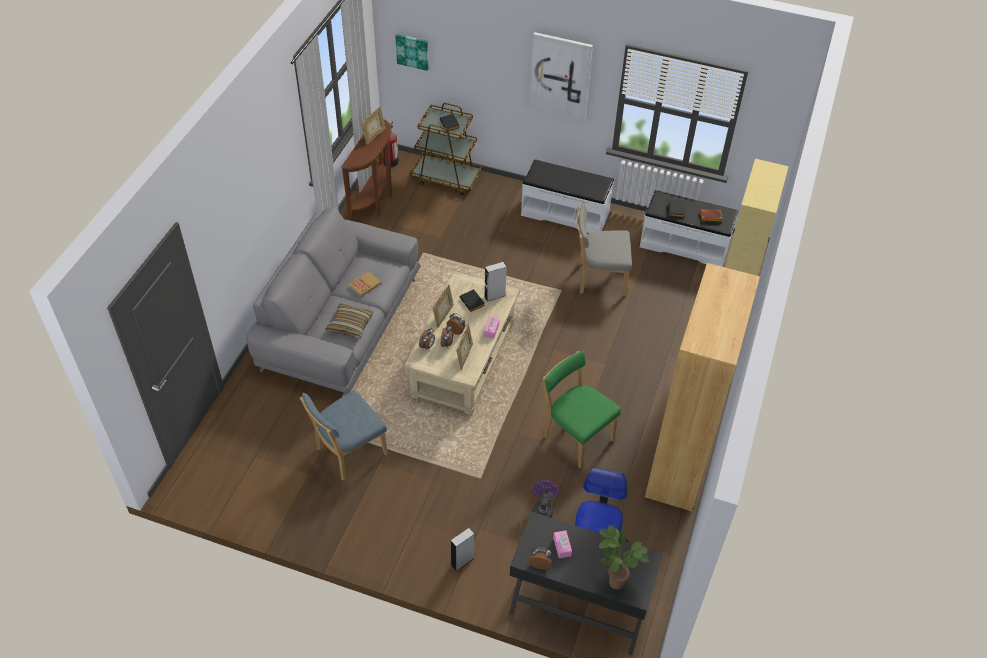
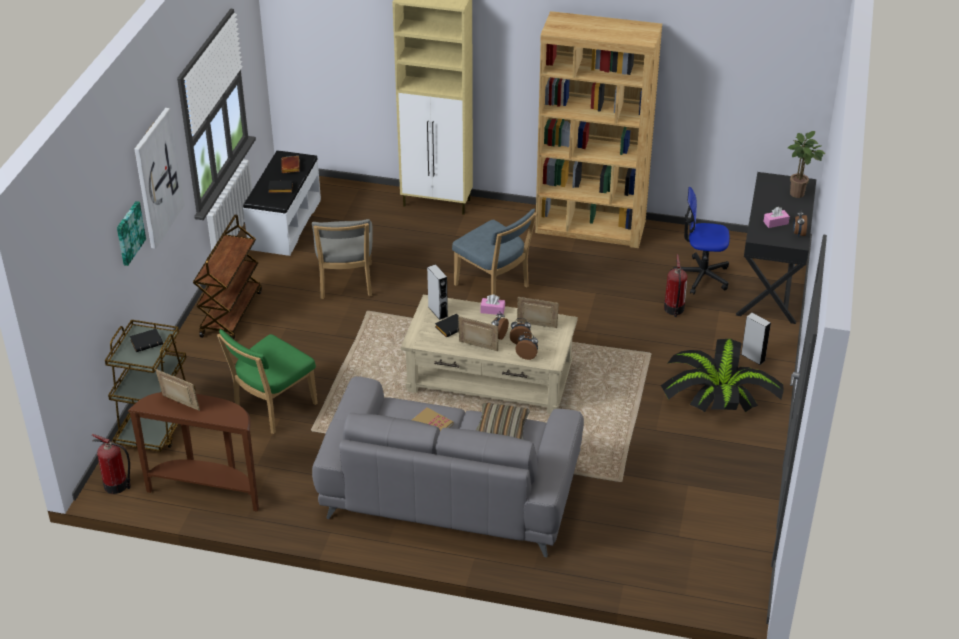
camera: 95 degrees left, 10 degrees down
(348, 453) = (649, 456): blue chair -> blue chair (494, 287)
(412, 51) = (69, 315): picture -> picture (129, 233)
(417, 520) = (718, 392): none -> potted plant
(542, 509) = (674, 309): purple fan -> fire extinguisher
(565, 213) = (231, 313): white bench -> brown cart
(576, 436) = (578, 292): green chair -> green chair (272, 409)

